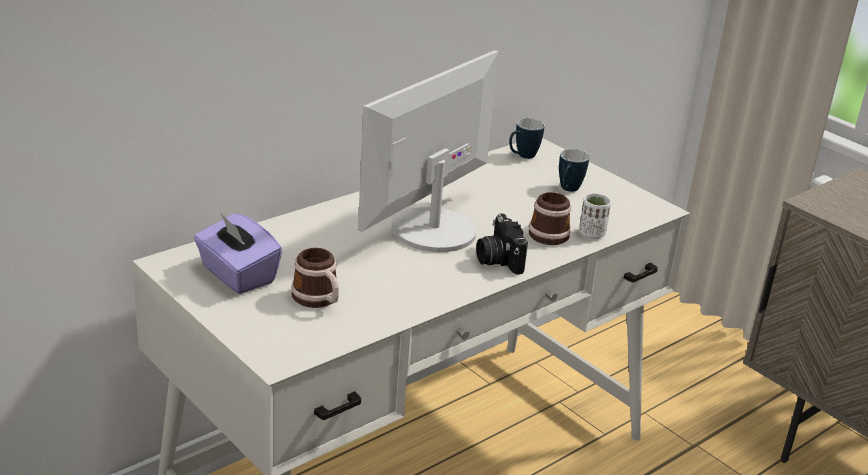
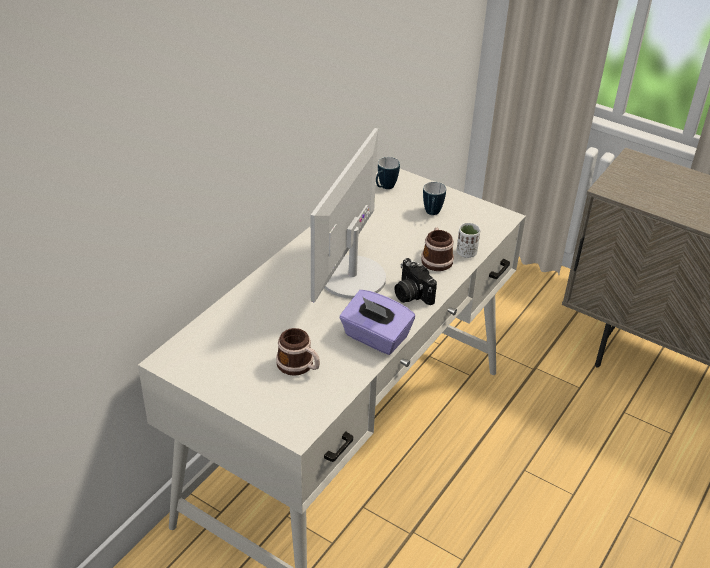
camera: 15 degrees left, 10 degrees up
(237, 275) = (226, 358): purple tissue box -> purple tissue box (375, 337)

